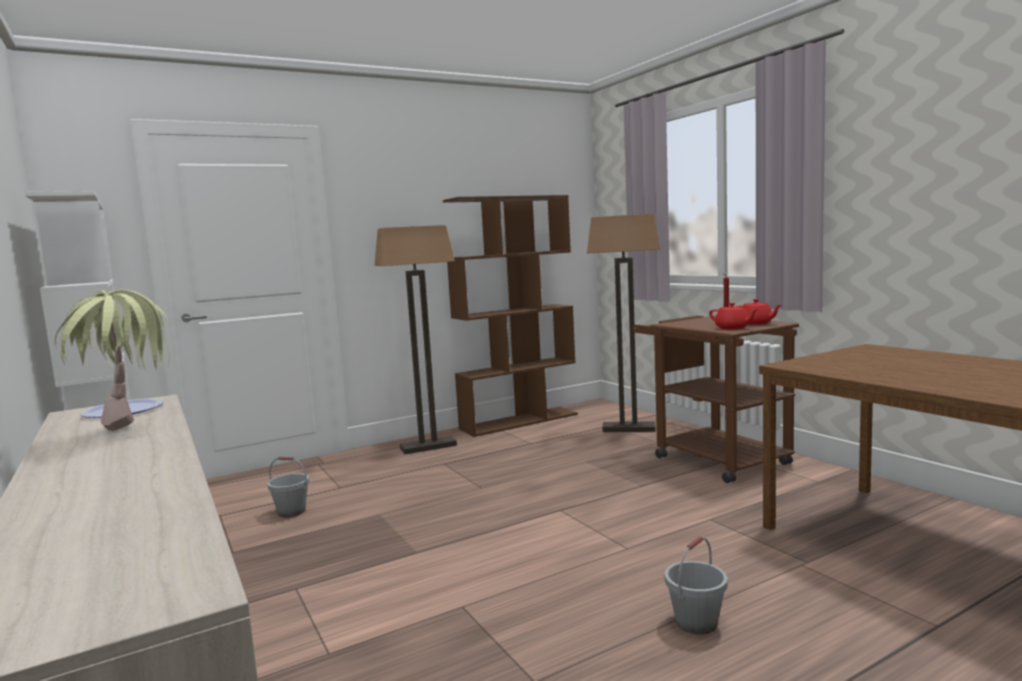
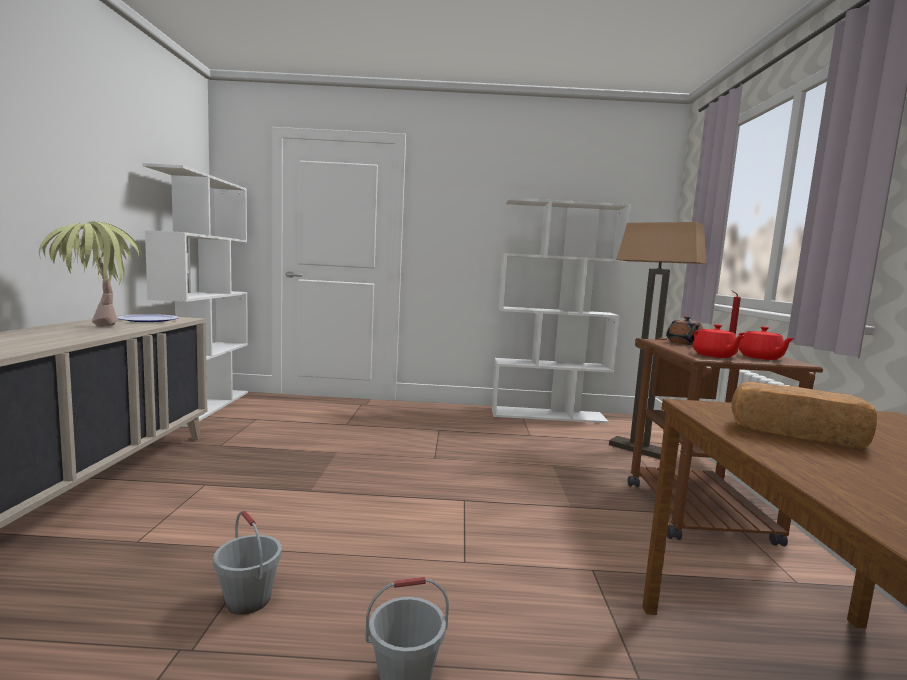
camera: 30 degrees right, 0 degrees up
(291, 512) = (293, 431): grey bucket -> grey bucket (248, 600)
(428, 447) = (449, 414): floor lamp -> none
(519, 421) = (548, 415): brown bookcase -> white bookcase
(686, 322) = (684, 343): none -> brown teapot
(860, 367) = (795, 434): none -> bread

